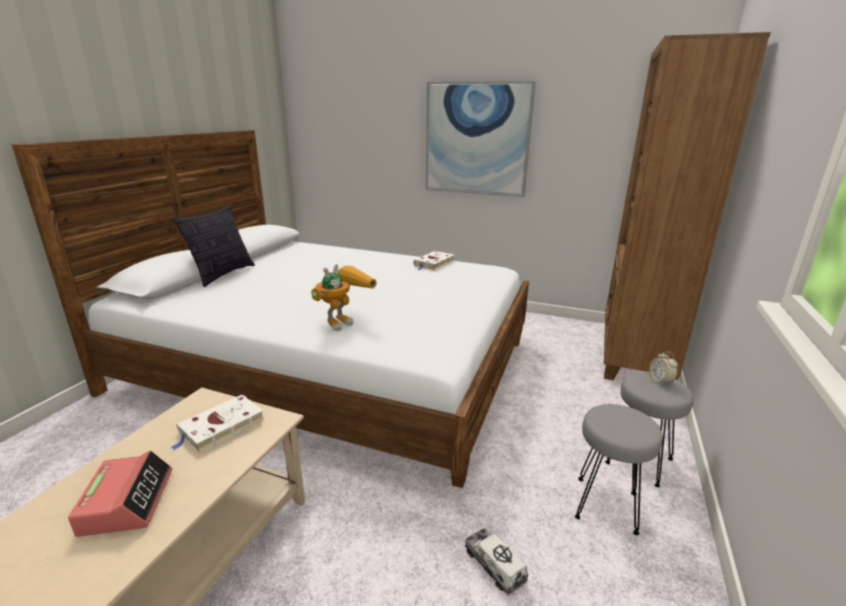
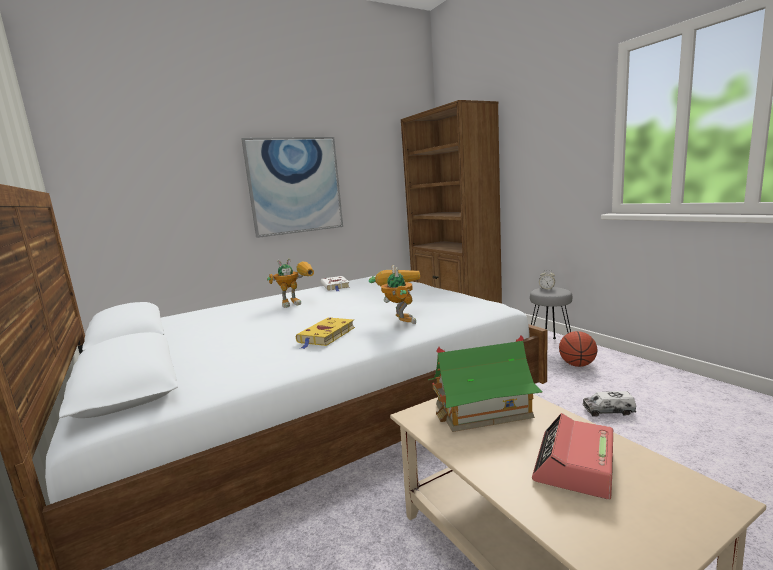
camera: 50 degrees left, 10 degrees down
(127, 501) = (574, 466): alarm clock -> alarm clock turned 90 degrees counterclockwise
(220, 428) = (482, 410): white book -> toy house
(223, 274) = (172, 355): pillow -> none
(283, 306) = (326, 336): none -> yellow book
(367, 267) = (297, 302): none -> toy robot
(605, 504) = (577, 365): grey stool -> basketball

